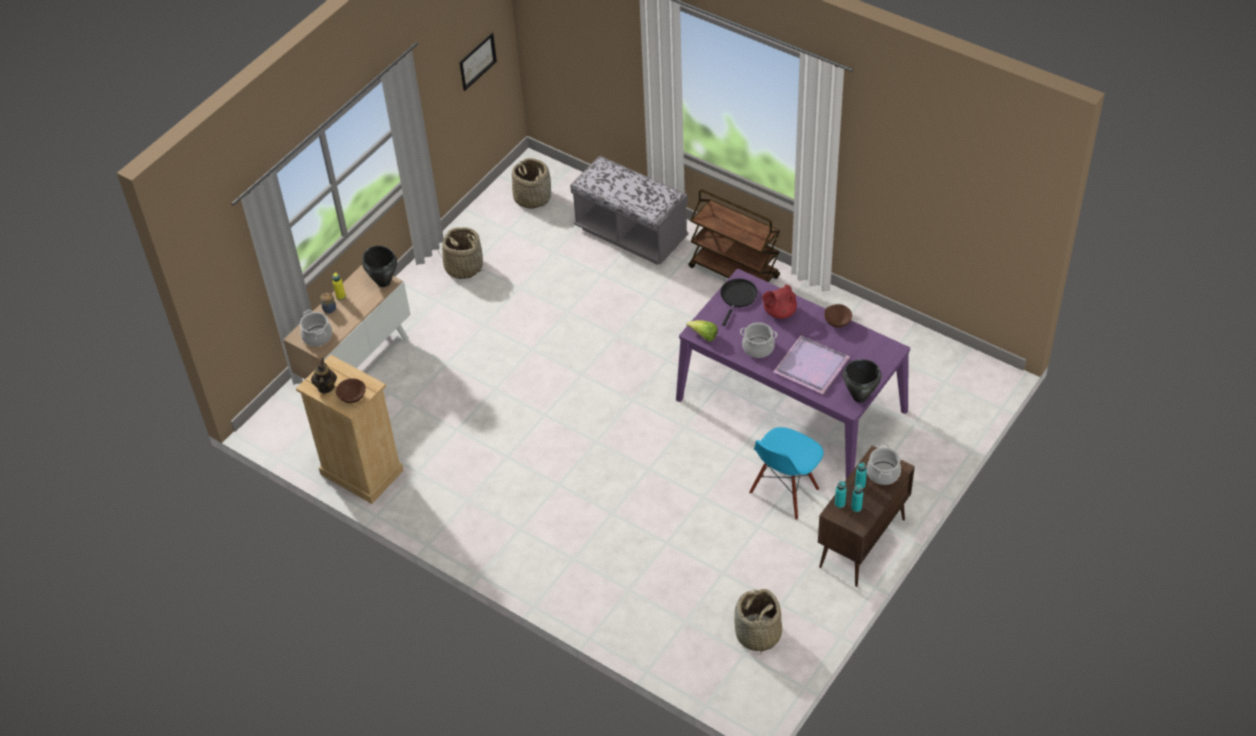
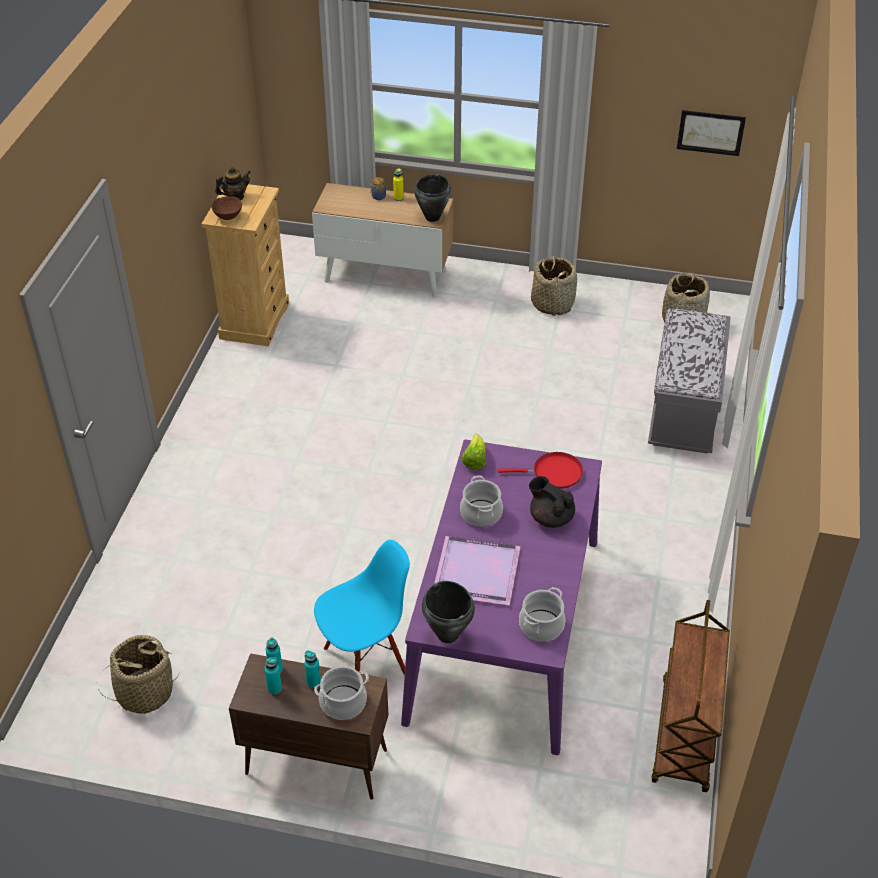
camera: 65 degrees right, 5 degrees down
(317, 336) = (340, 200): cooking pot -> cooking pot (541, 626)
(735, 272) = (685, 515): brown cart -> brown cart (684, 736)
(738, 297) = (553, 473): black frying pan -> red frying pan
(779, 312) = (550, 517): red teapot -> black teapot
(784, 492) = (365, 659): blue chair -> blue chair turned 135 degrees clockwise
(838, 323) = (565, 579): brown bowl -> none

